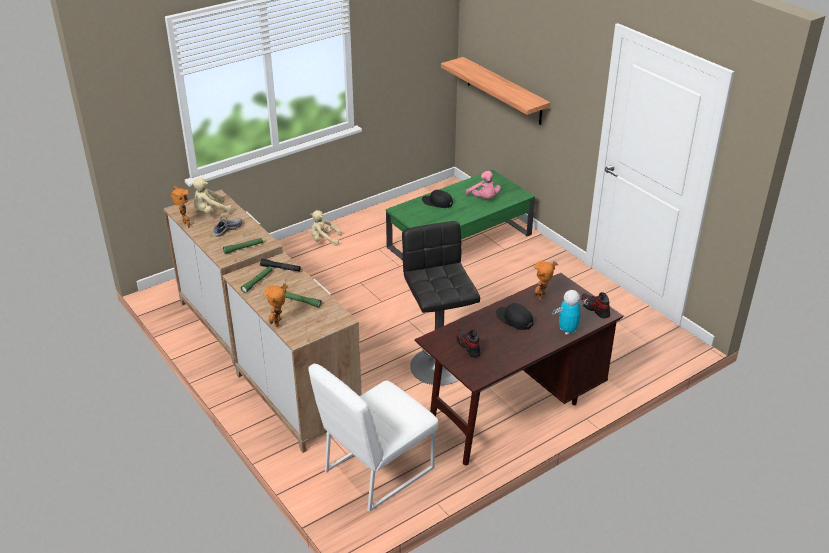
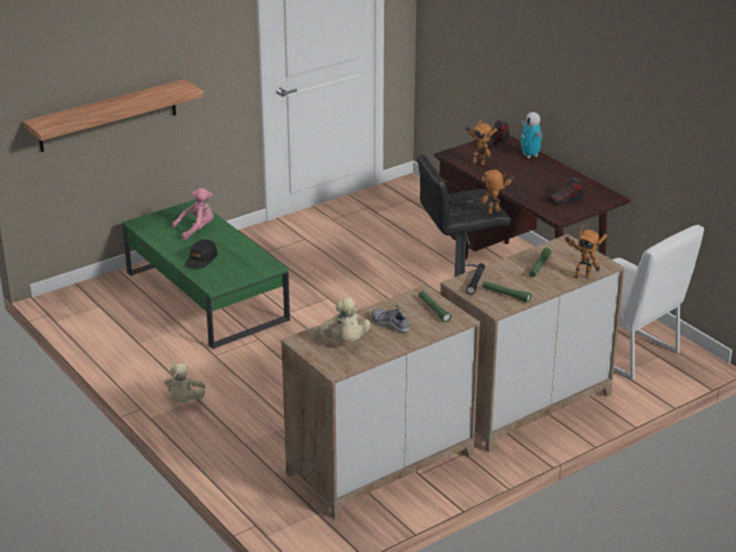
camera: 90 degrees left, 5 degrees down
(185, 225) = (379, 358): toy robot -> toy robot (495, 213)
(514, 319) = (518, 178): black cap -> none

